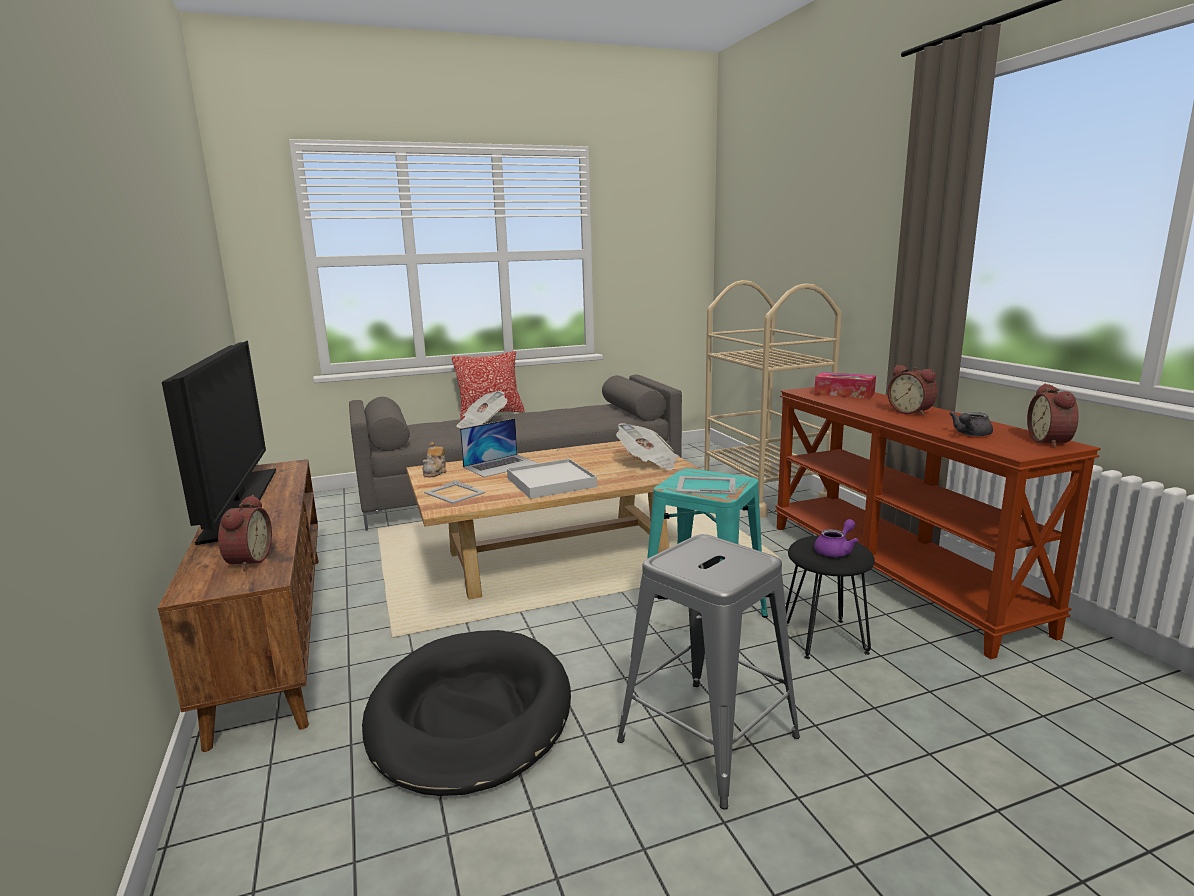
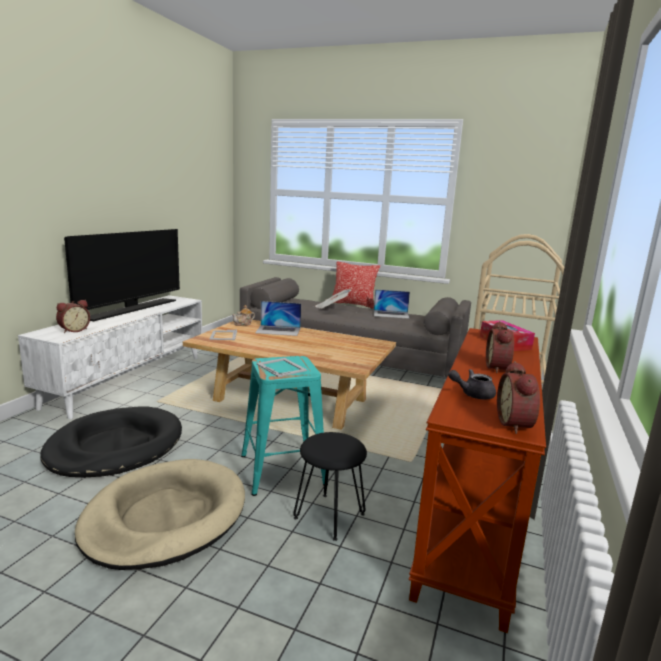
camera: 40 degrees right, 0 degrees up
(272, 633) = (128, 379): brown tv stand -> white tv stand
(551, 482) = (274, 346): white tray -> none
(562, 412) = (391, 314): none -> laptop
(648, 463) = (351, 355): newspaper -> none
(708, 738) = (165, 517): grey stool -> beige dog bed
(836, 551) = (329, 447): purple teapot -> none
(1051, 442) = (516, 424): alarm clock -> alarm clock turned 45 degrees counterclockwise

